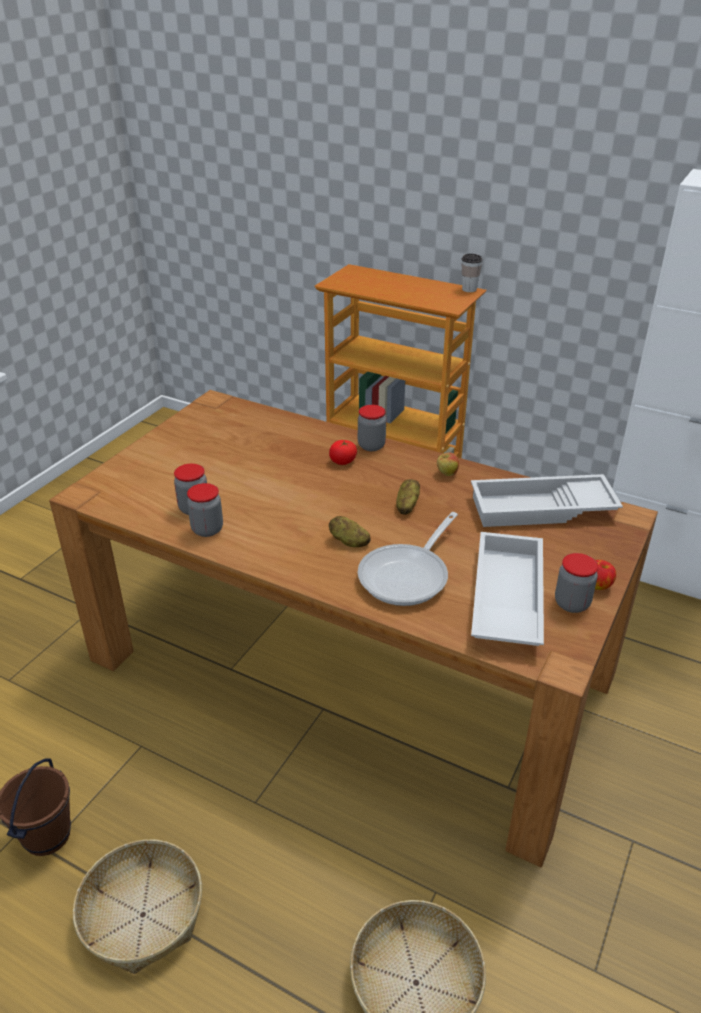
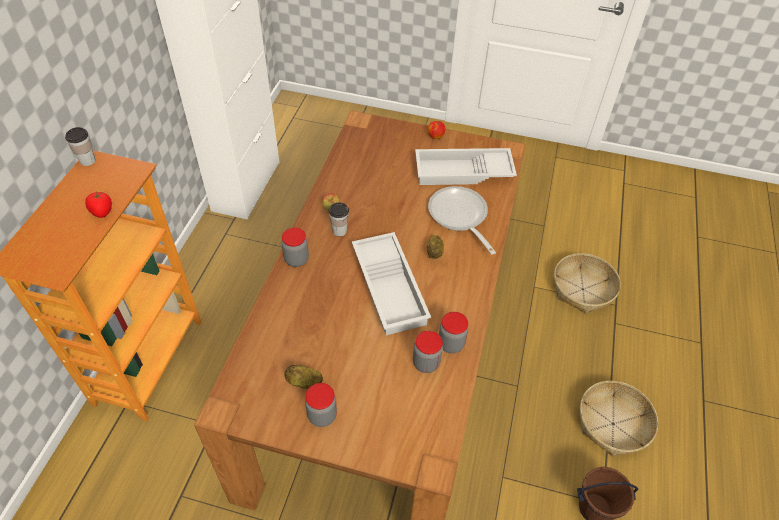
camera: 105 degrees left, 15 degrees up
(343, 461) = (326, 274): tomato -> tomato (102, 212)
(406, 506) = (380, 226): potato -> potato (304, 382)
(407, 476) = (339, 231): none -> cup
(408, 575) = (459, 217): frying pan -> frying pan turned 135 degrees counterclockwise
(541, 510) = (364, 159): white tray -> white tray (391, 287)
(572, 603) = (456, 146): jar -> jar (322, 415)

